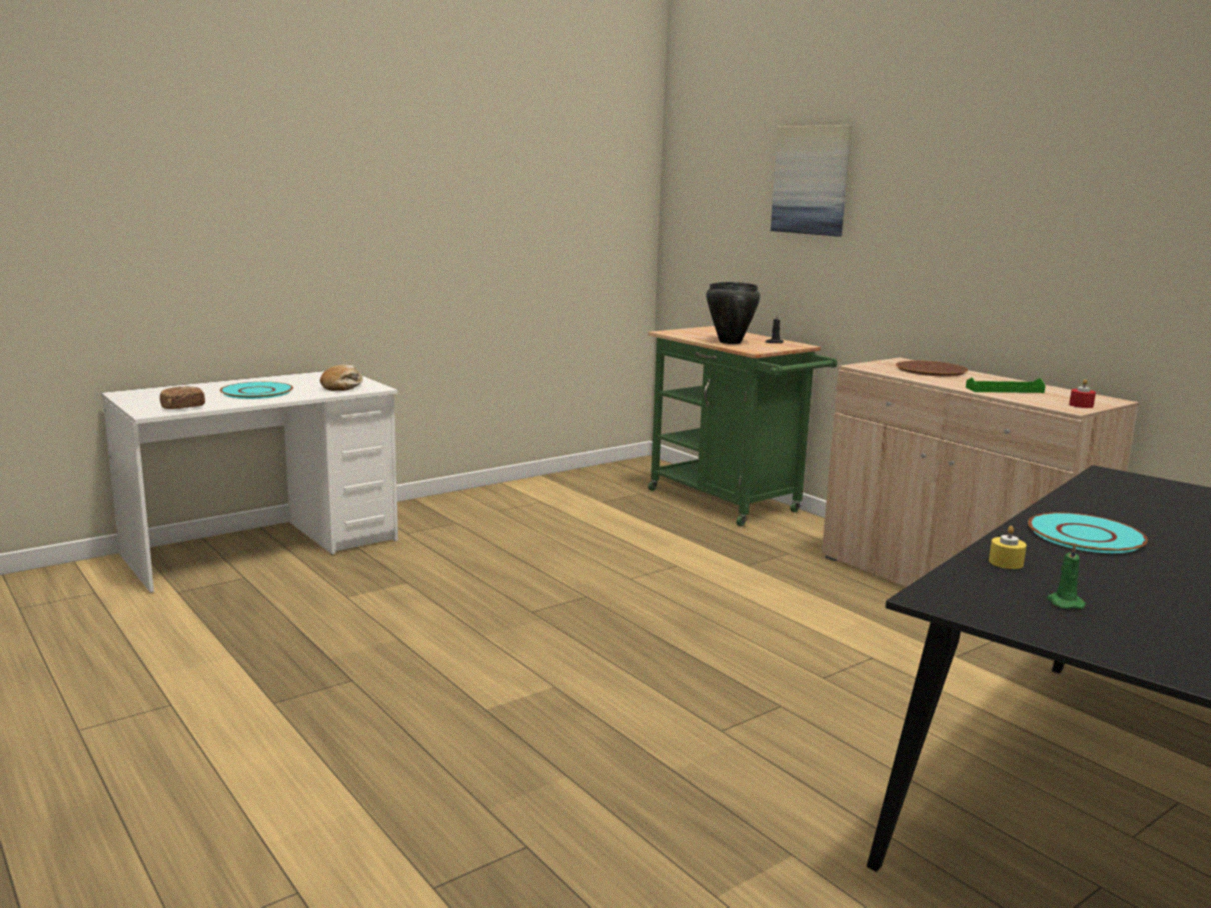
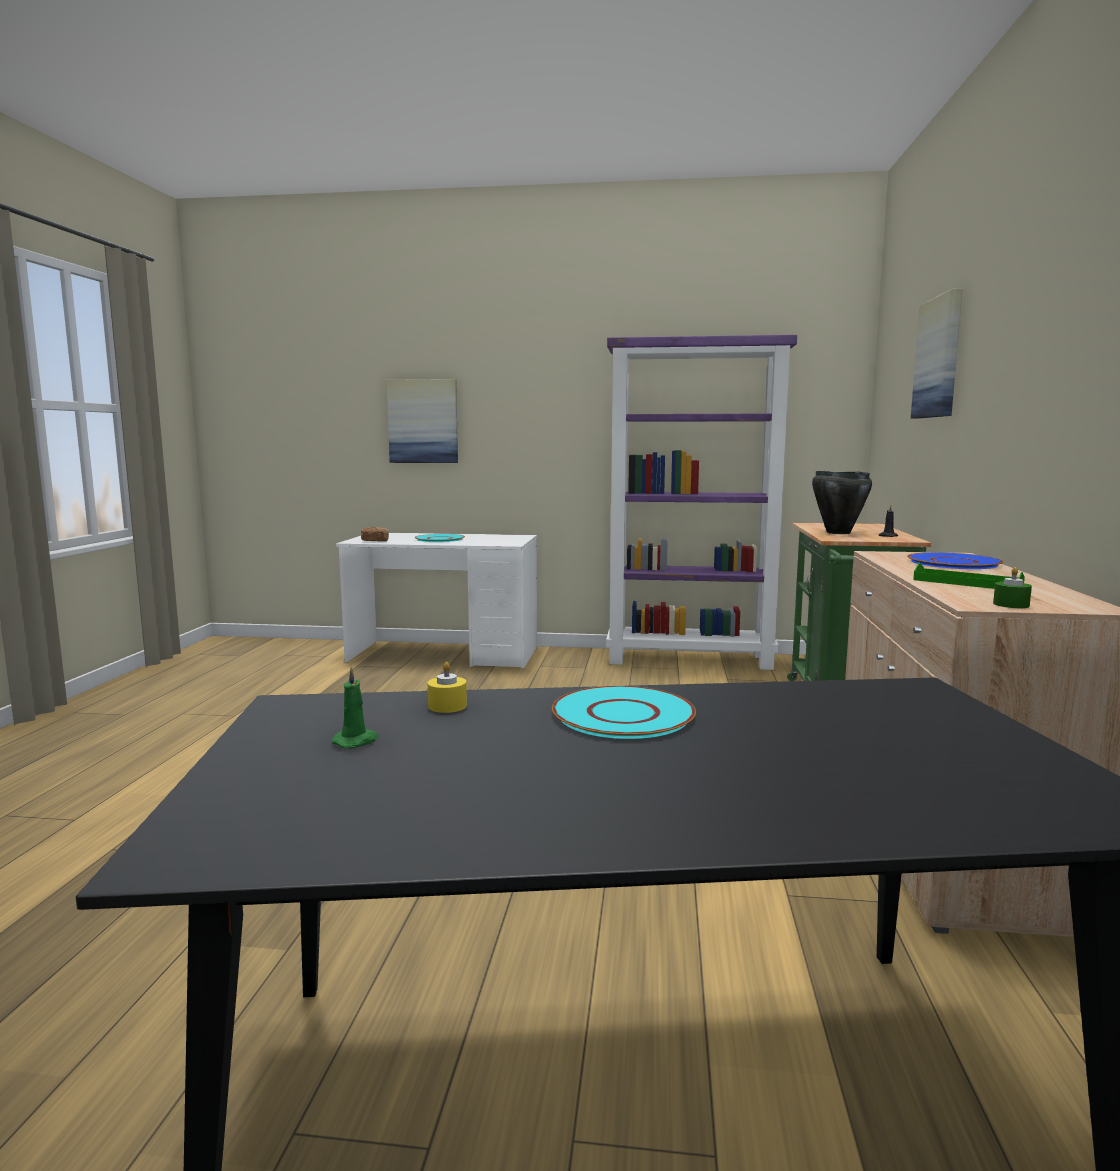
camera: 45 degrees right, 5 degrees down
(178, 221) = (423, 421): none -> picture
(342, 387) = (495, 542): bread -> none
(532, 489) = (690, 659): none -> purple bookcase
(931, 370) = (954, 563): brown plate -> blue plate
(1081, 405) = (1011, 605): red candle -> green candle

